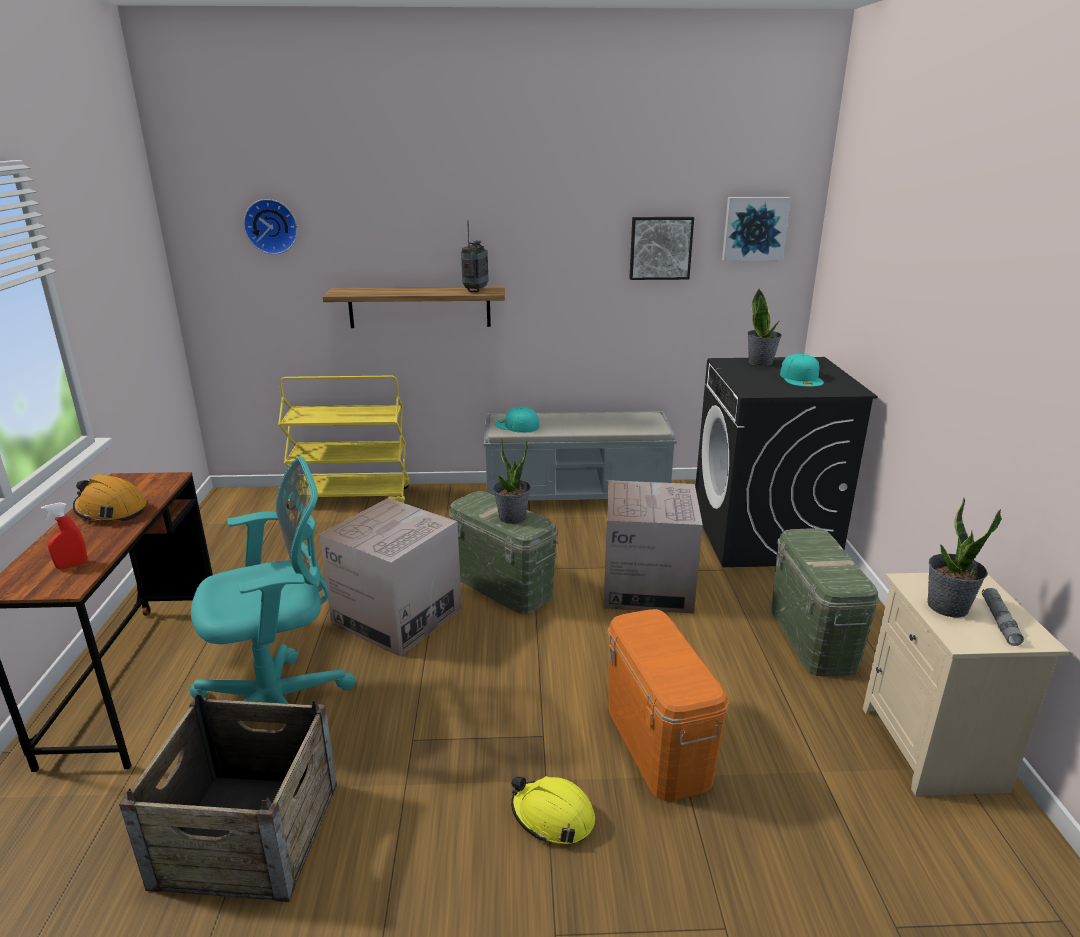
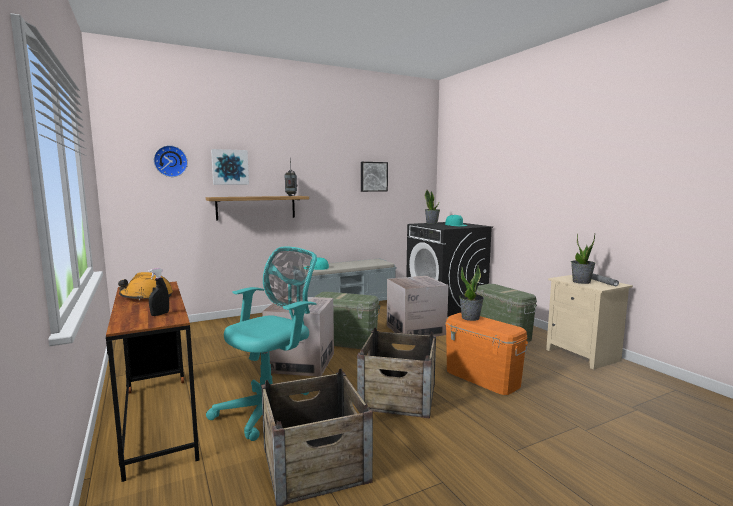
camera: 25 degrees left, 15 degrees down
(72, 565) = (160, 314): red spray bottle -> black spray bottle
(352, 498) = (218, 324): yellow cart -> none
(476, 738) = (397, 396): none -> crate
(512, 517) = (354, 297): potted plant -> potted plant (470, 318)
(552, 817) = (467, 412): yellow hard hat -> none
(754, 228) = (411, 168): picture -> picture (230, 167)

